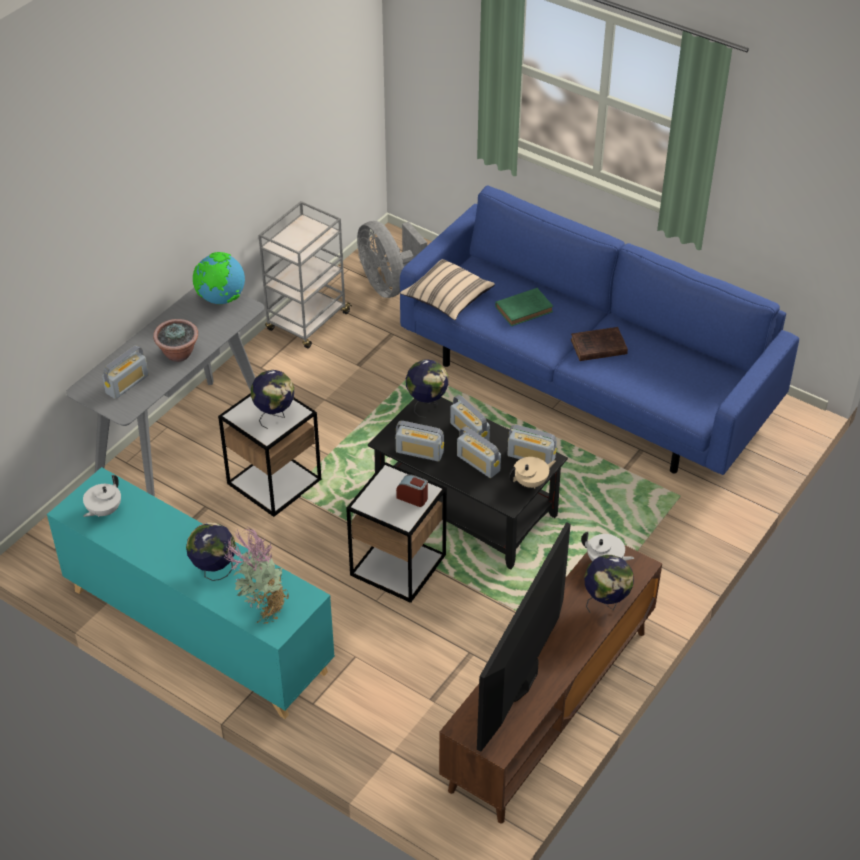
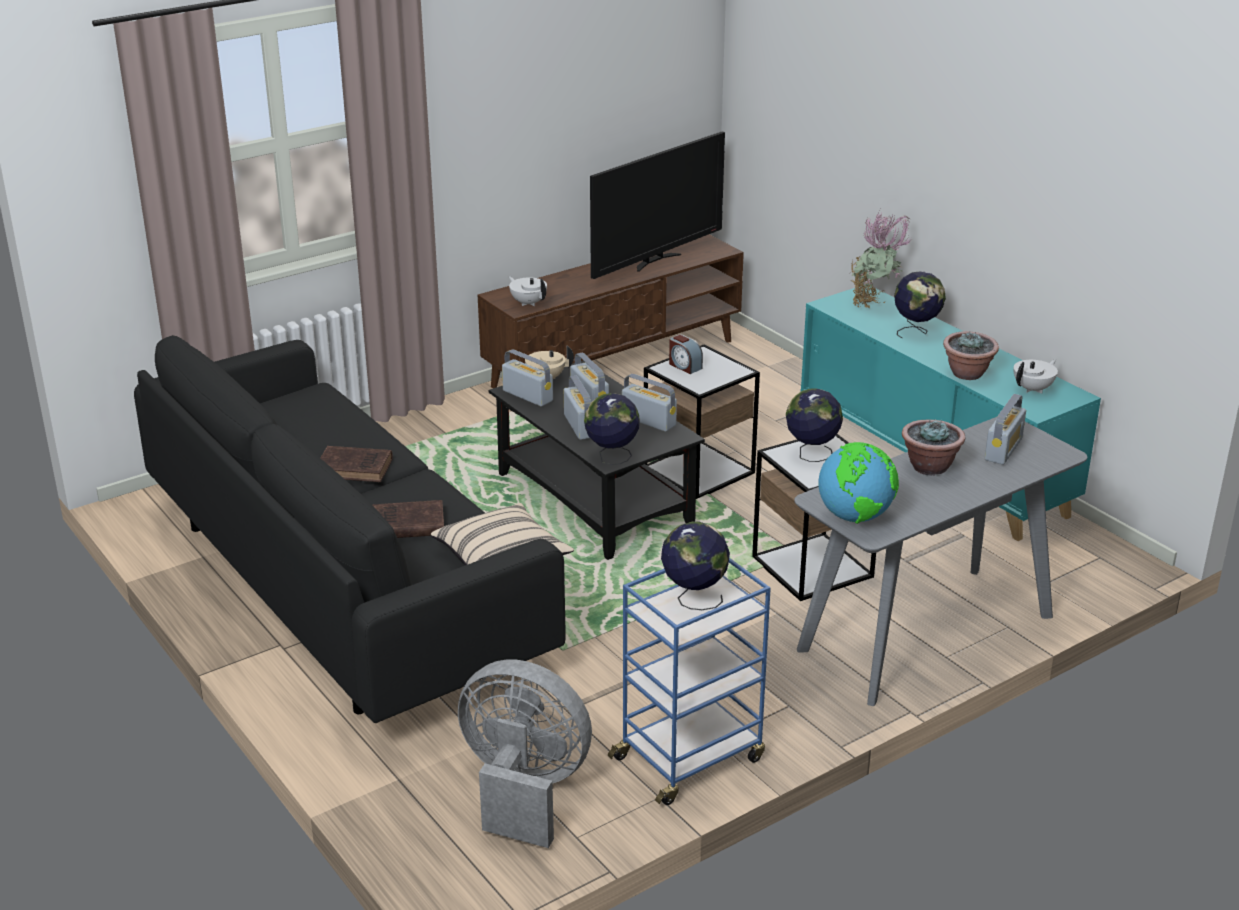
camera: 160 degrees left, 15 degrees down
(127, 384) = (1003, 449): radio -> radio turned 150 degrees clockwise
(161, 518) = (967, 374): none -> potted plant
(307, 322) = (690, 757): grey cart -> blue cart
(389, 285) = (523, 790): grey fan -> grey fan turned 60 degrees counterclockwise
(525, 309) = (406, 525): green book -> brown book
(586, 383) = (346, 586): blue sofa -> black sofa
(606, 603) = (551, 283): globe -> globe (694, 599)

